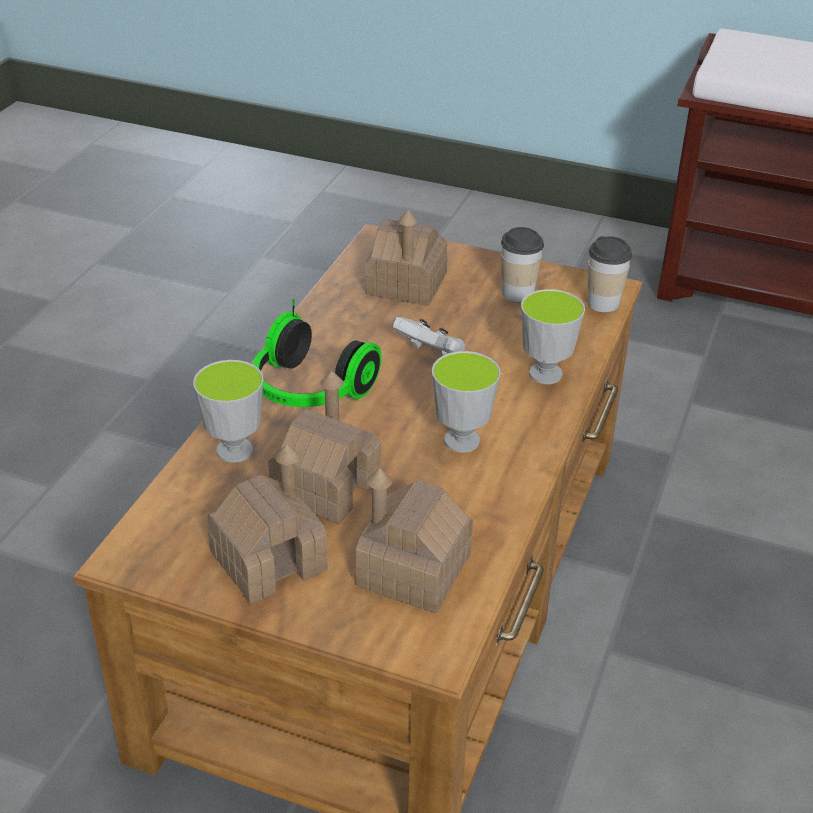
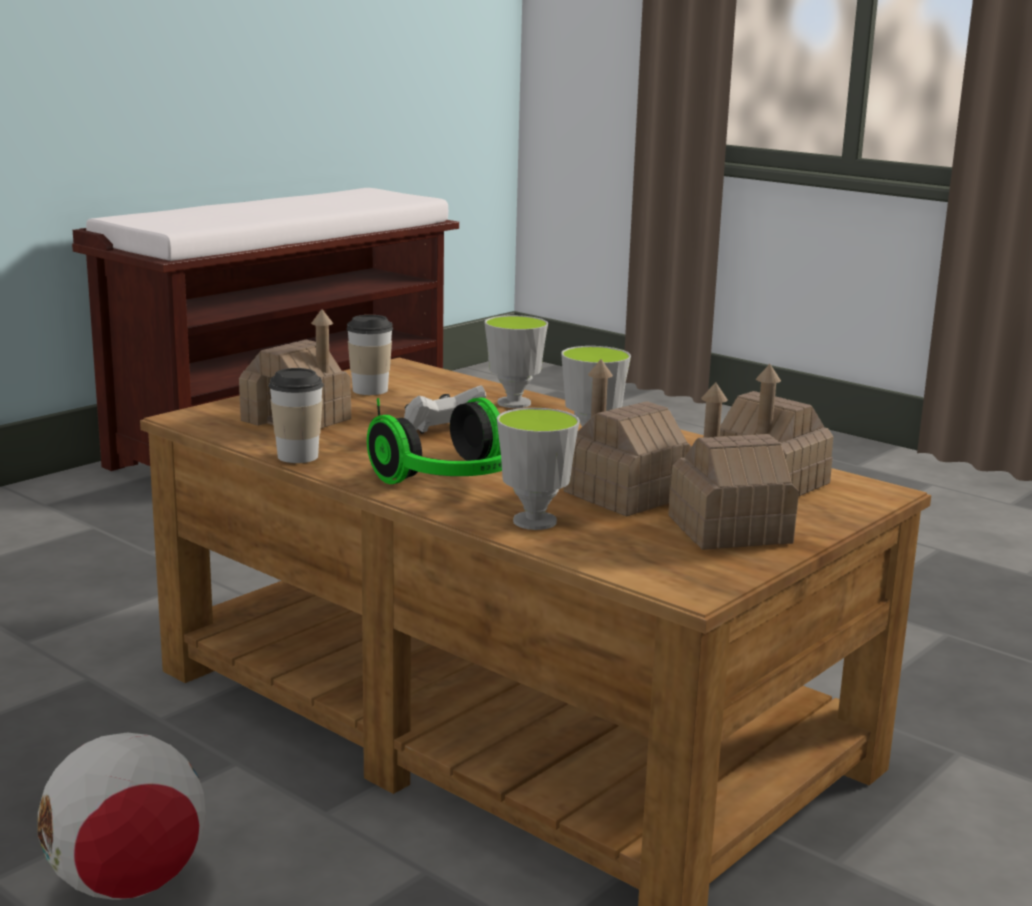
camera: 70 degrees left, 20 degrees down
(114, 481) = (128, 884): none -> football
(603, 303) = (422, 371): cup -> cup (298, 456)

